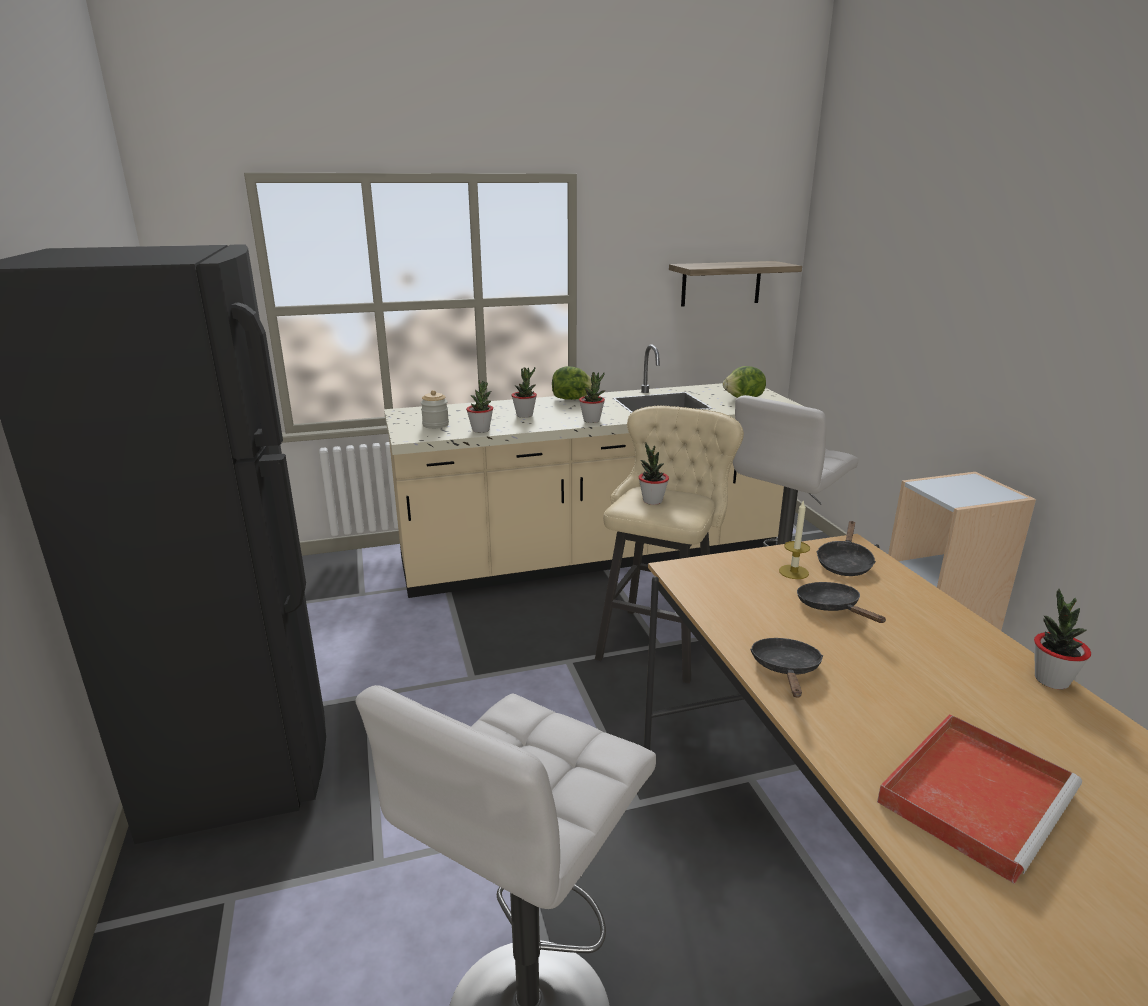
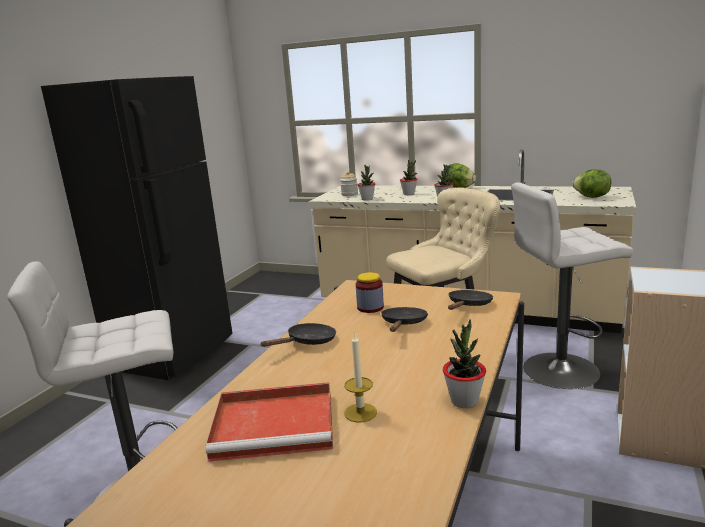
camera: 40 degrees right, 5 degrees down
(652, 501) = (422, 253): potted plant -> none
(721, 283) = (611, 102): shelf -> none
(756, 596) = (370, 307): none -> jar
(793, 572) = (422, 302): candle -> candle (360, 412)
(844, 563) = (468, 305): black frying pan -> black frying pan turned 150 degrees clockwise

